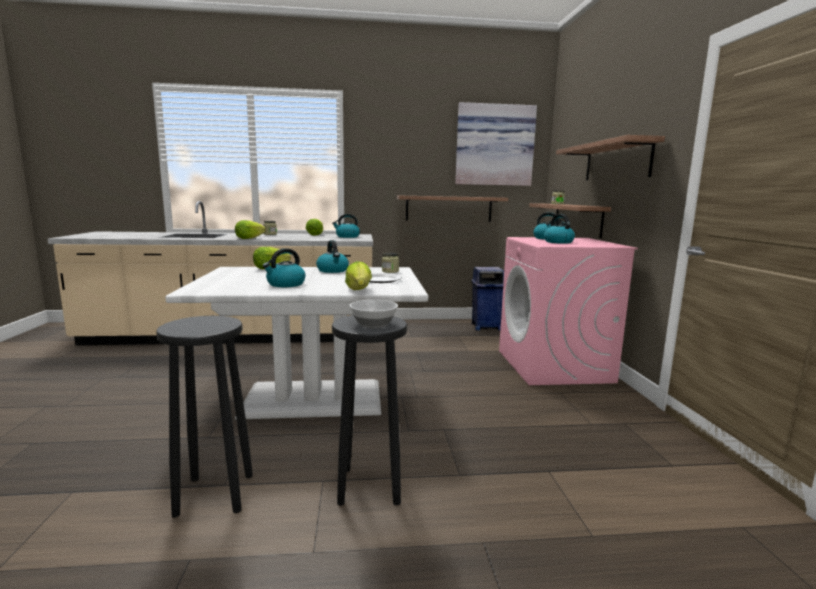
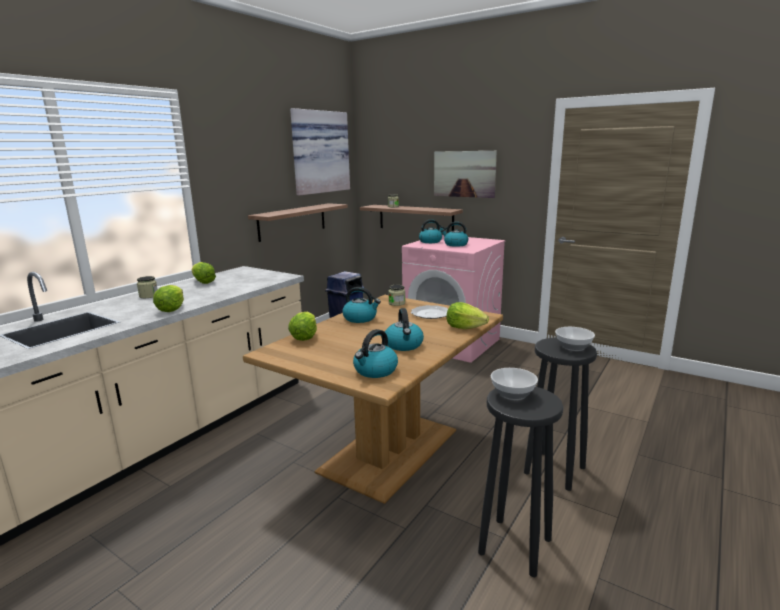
camera: 50 degrees left, 5 degrees up
(209, 320) = (512, 394): none -> bowl
(313, 398) = (388, 450): white dining table -> brown dining table
(347, 237) = (249, 276): kettle -> kettle (375, 371)
(616, 161) = (464, 174): shelf -> picture

